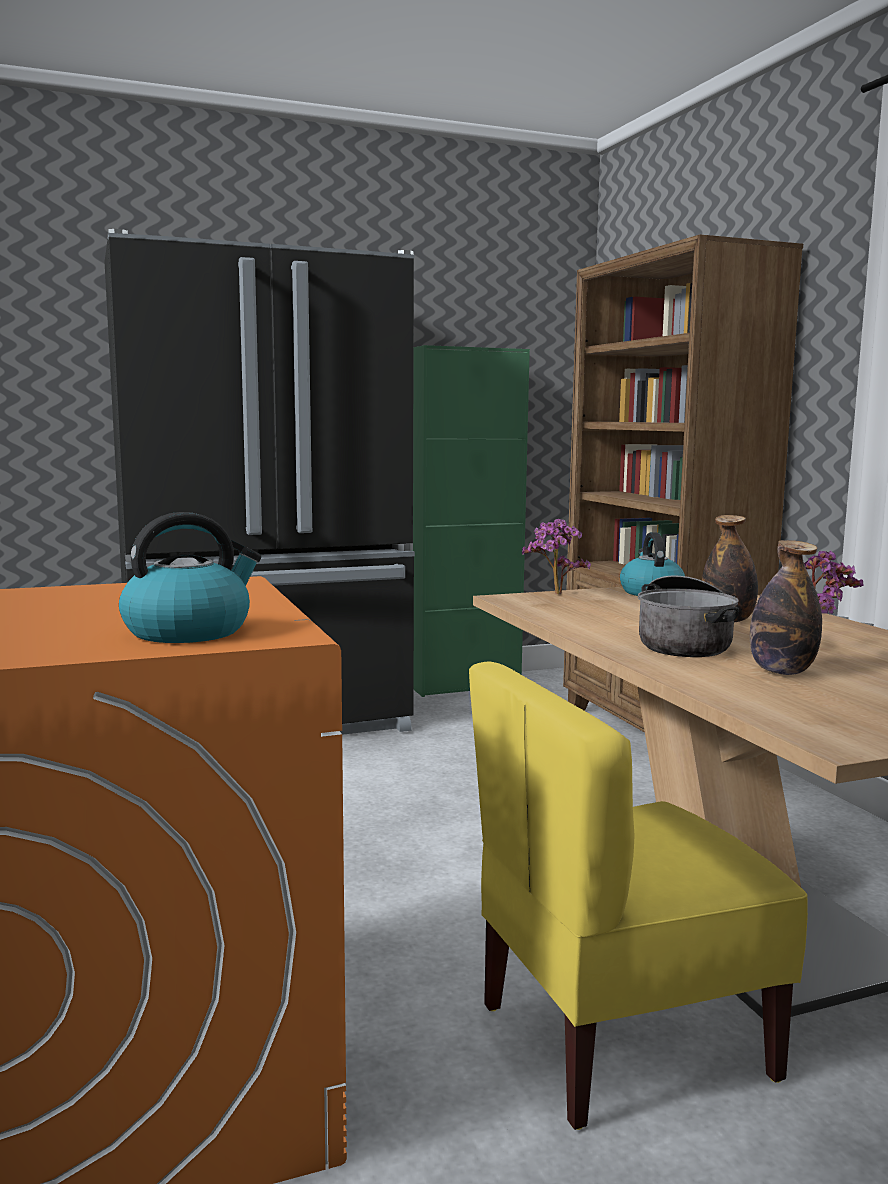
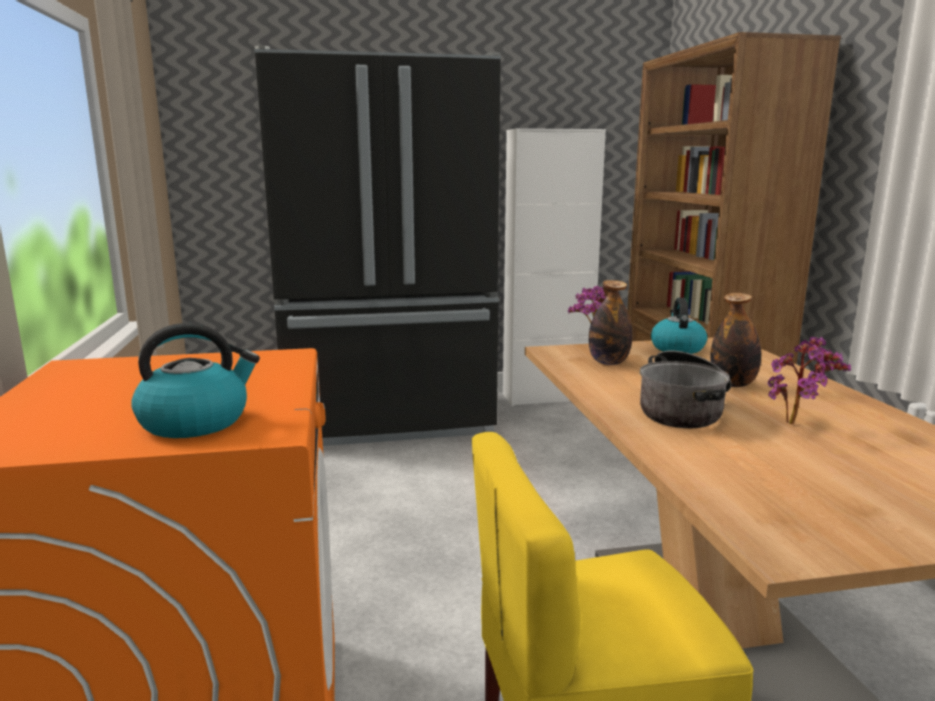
camera: 10 degrees right, 5 degrees up
(463, 685) = (546, 397): green cabinet -> white cabinet
(781, 671) = (759, 451): bottle -> bottle (608, 362)

